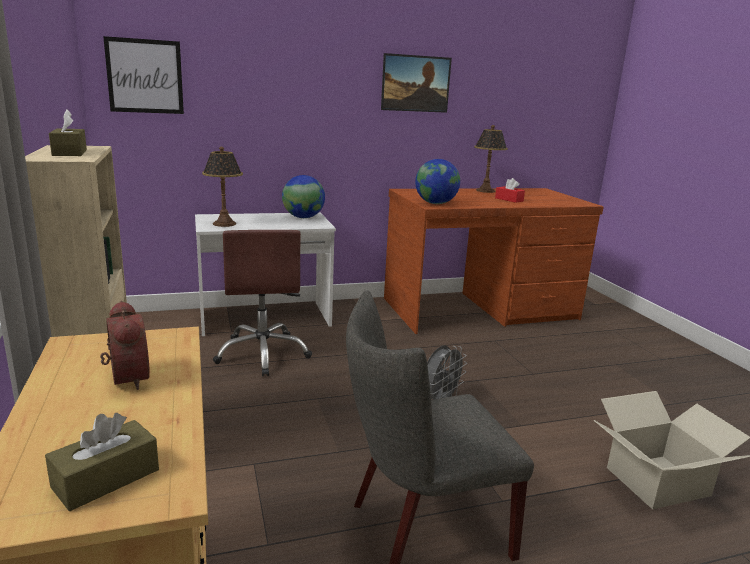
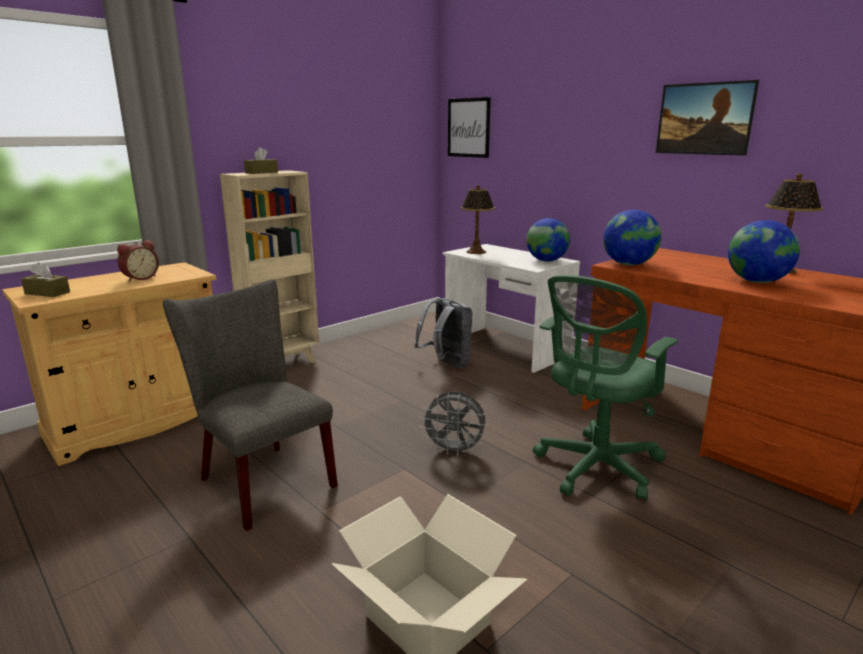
camera: 65 degrees right, 0 degrees up
(263, 353) = (446, 364): brown office chair -> grey backpack
(501, 361) = (595, 469): none -> green office chair
(509, 199) = (757, 282): red tissue box -> globe

